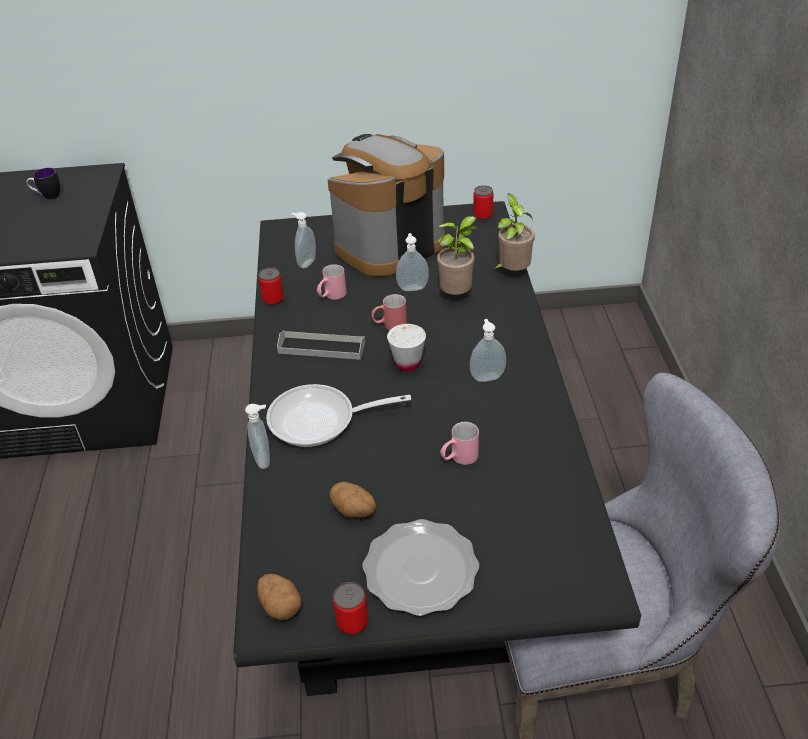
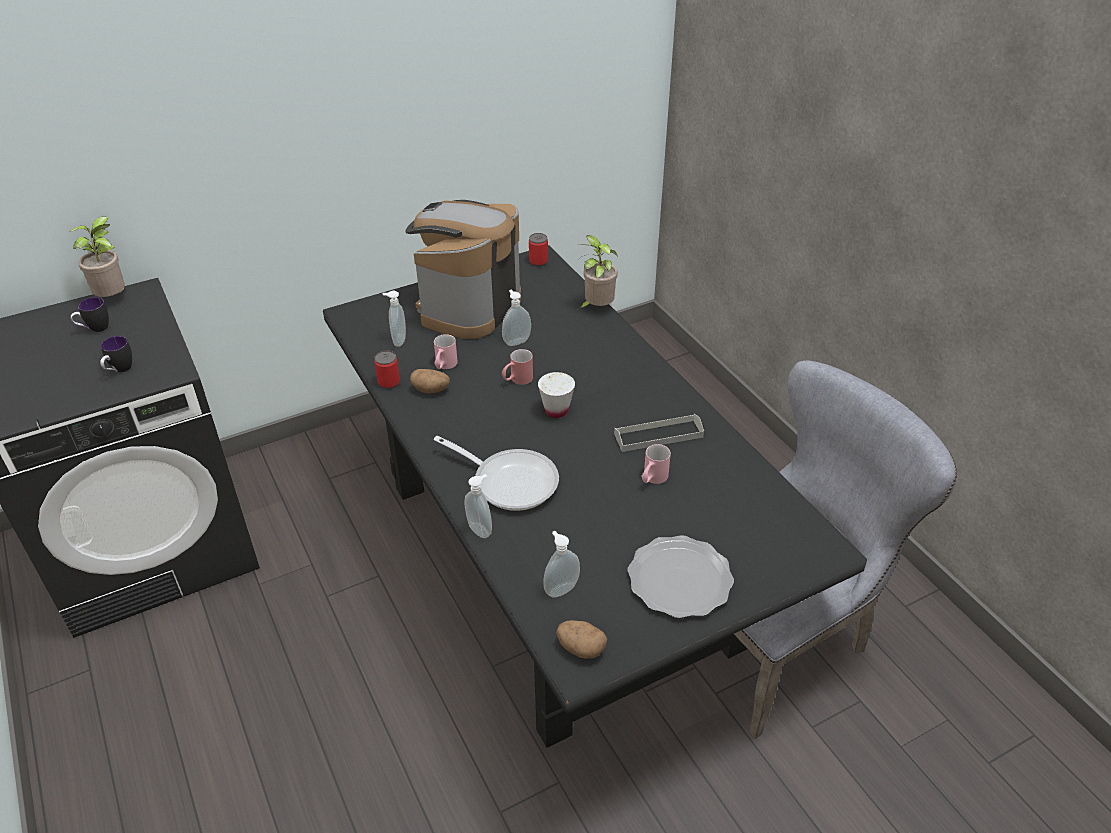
camera: 25 degrees left, 0 degrees up
(41, 235) = (120, 370): none -> mug
(320, 421) = (509, 481): frying pan -> frying pan turned 120 degrees counterclockwise
(321, 348) = (467, 416): grey tray -> grey tray (658, 435)
(352, 622) = (651, 640): can -> none
(354, 511) = (592, 549): potato -> potato (431, 390)
(457, 295) = (562, 339): potted plant -> potted plant (114, 298)
(487, 376) = (632, 404): soap dispenser -> soap dispenser (560, 588)

